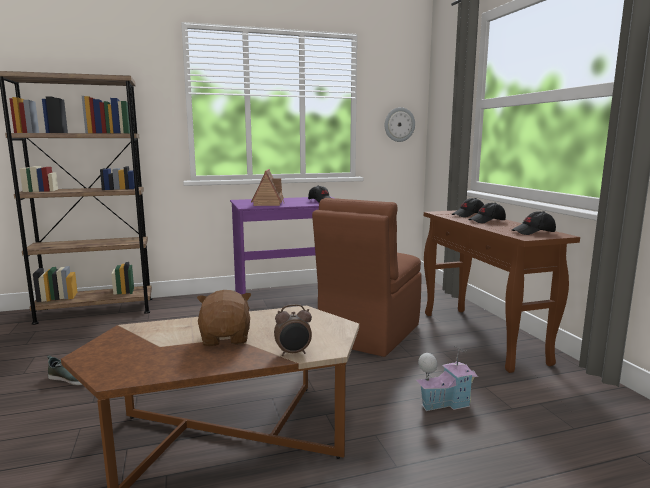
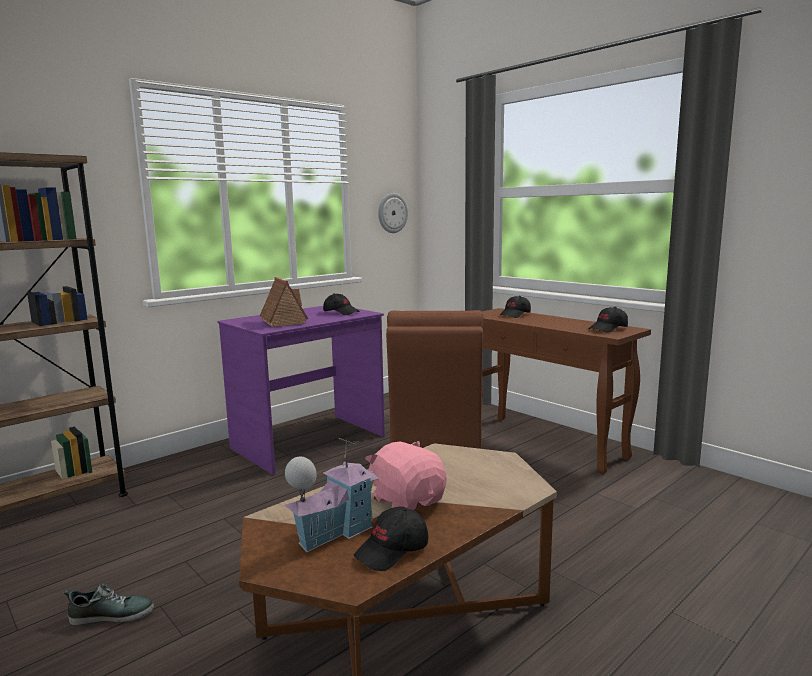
camera: 25 degrees left, 0 degrees up
(226, 338) = (407, 501): brown plush toy -> pink plush toy
(293, 353) = (503, 500): alarm clock -> none
(444, 403) = (579, 519): toy house -> toy house (333, 531)
(487, 221) = (545, 320): black cap -> black cap (392, 551)

